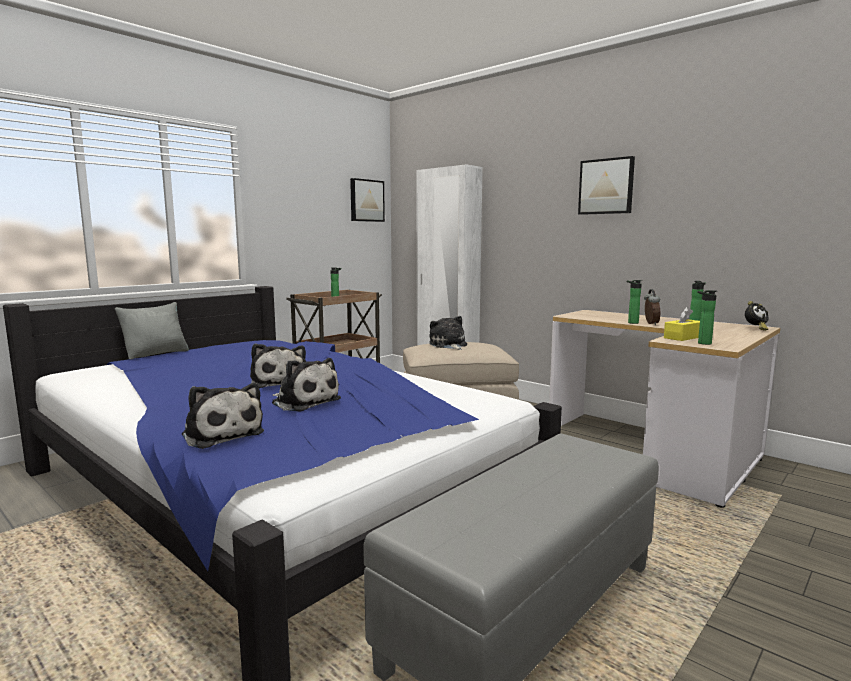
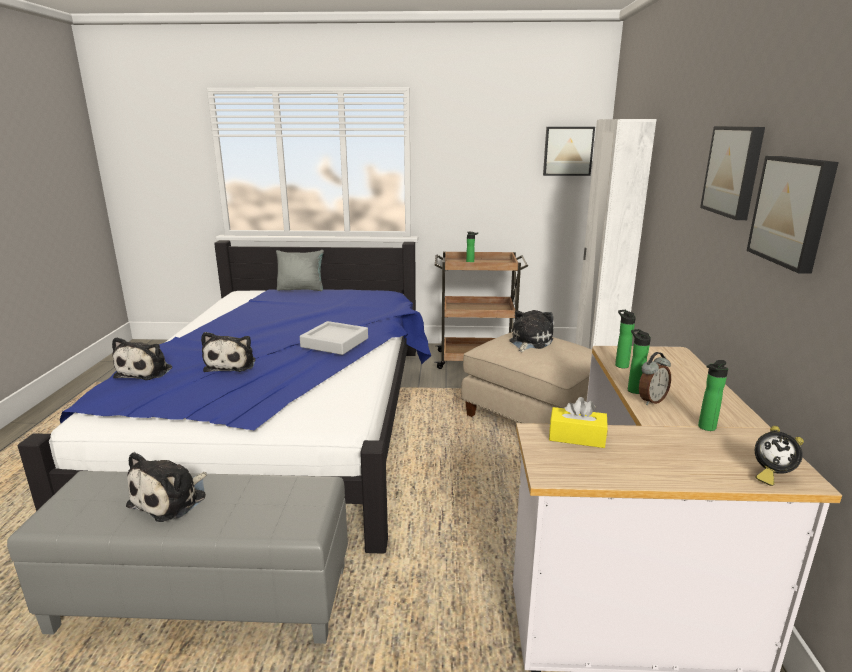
camera: 50 degrees right, 10 degrees up
(278, 381) = (273, 340): plush toy -> plush toy (172, 499)
(348, 367) = (335, 342): none -> grey tray
(680, 198) = (793, 211): none -> picture
(702, 343) = (553, 455): bottle -> bottle (620, 365)

